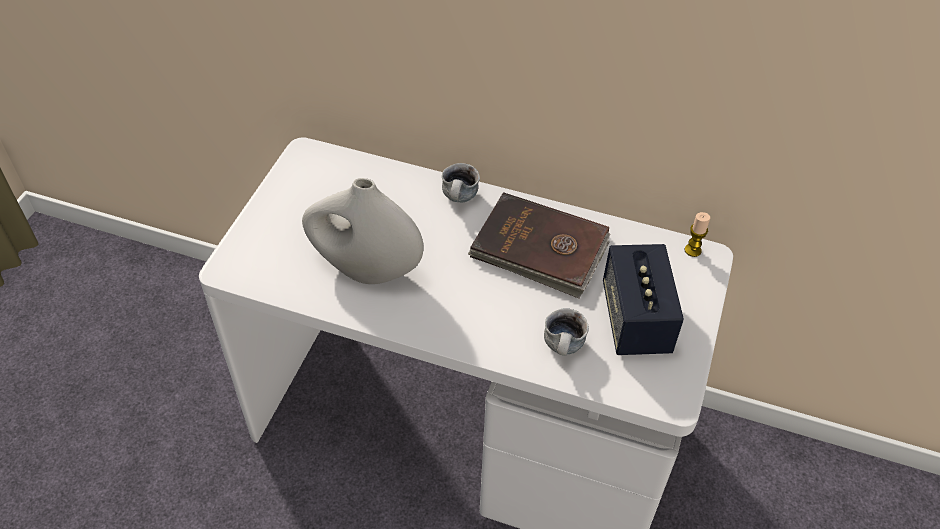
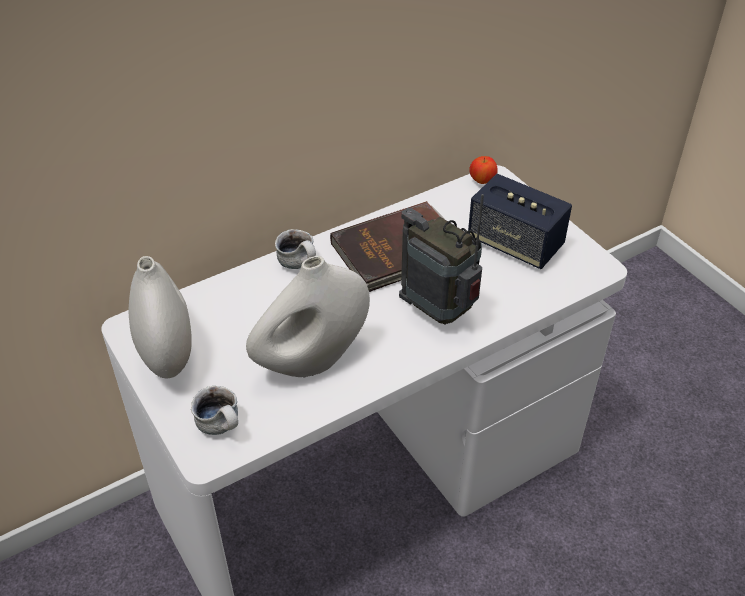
camera: 50 degrees left, 5 degrees down
(299, 188) = (167, 354): none -> white vase
(495, 315) = (439, 312): none -> radio
(564, 349) = (506, 294): mug -> mug (223, 427)
(692, 250) = (482, 181): candle -> apple

